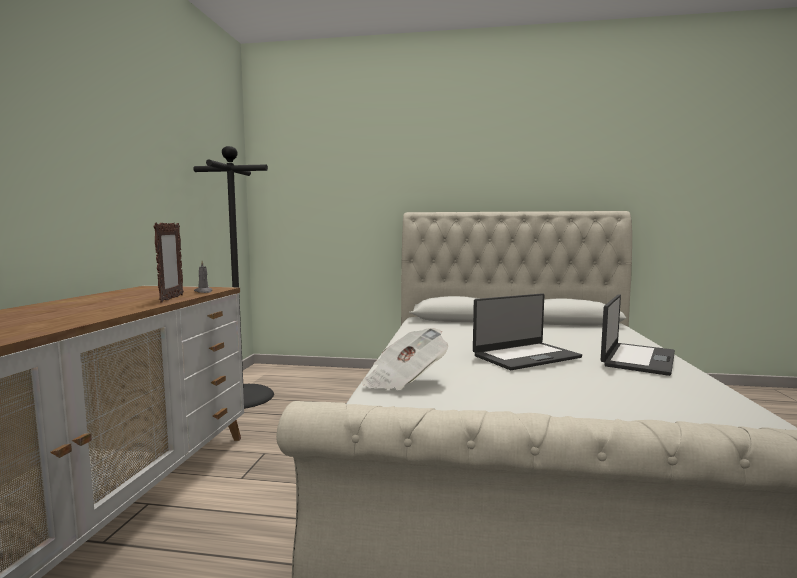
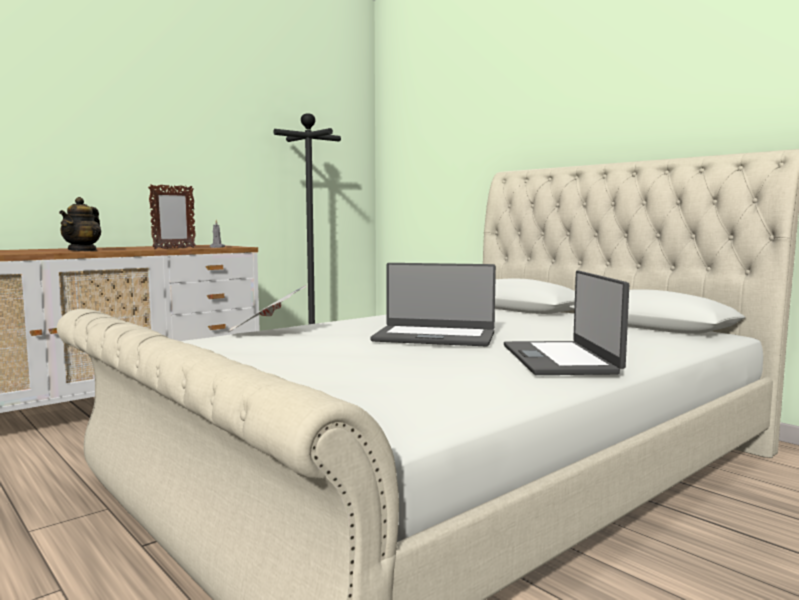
camera: 40 degrees right, 0 degrees up
(75, 316) = (83, 250): none -> teapot
(637, 359) = (560, 359): laptop -> laptop turned 105 degrees clockwise

